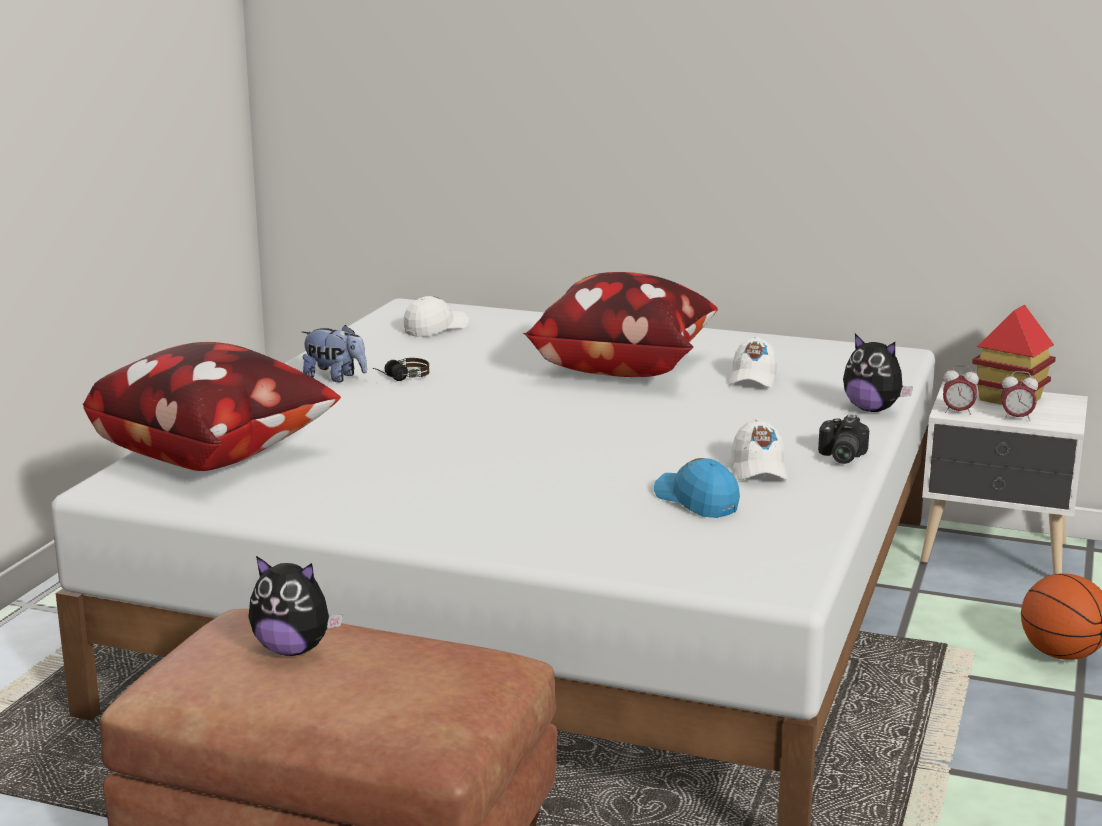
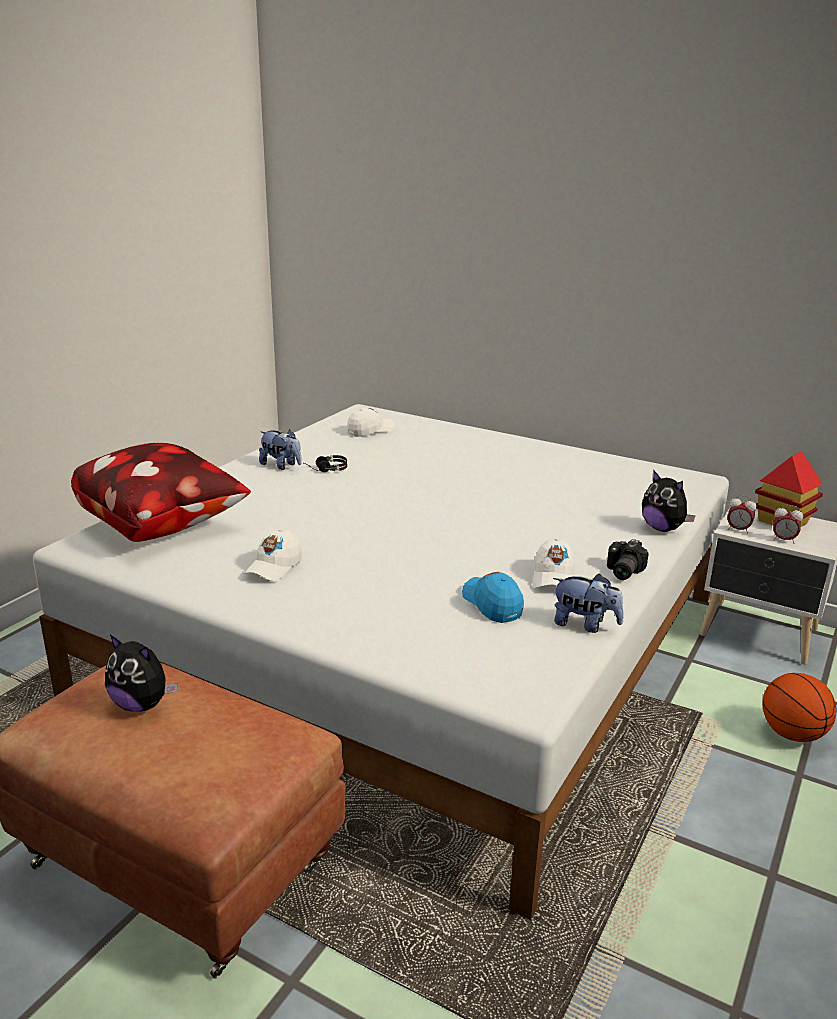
camera: 10 degrees right, 5 degrees up
(621, 368) = (486, 474): pillow -> none
(753, 378) = (580, 492): white cap -> white cap (274, 567)
(817, 511) = (585, 624): none -> plush toy

